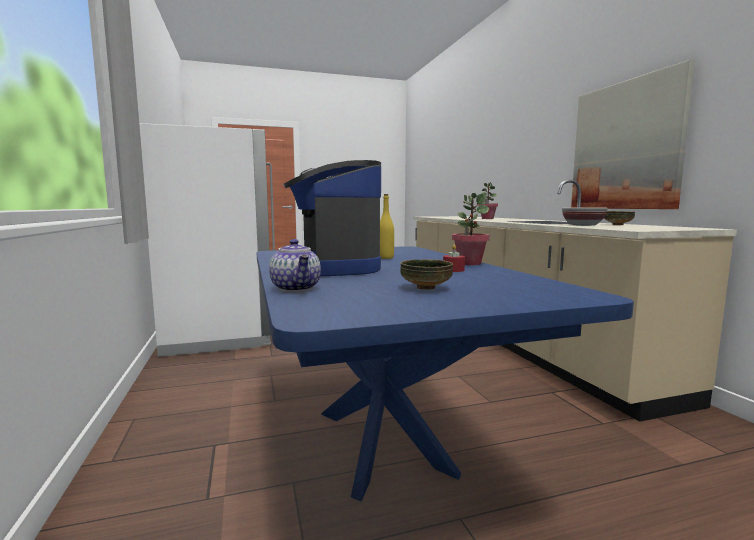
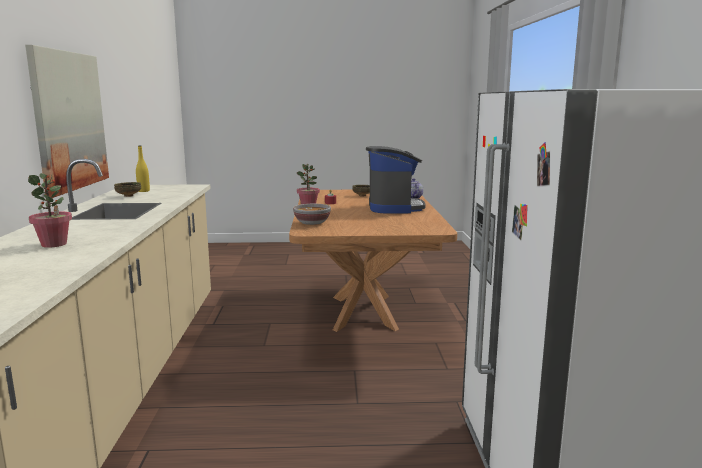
camera: 165 degrees left, 5 degrees up
(381, 441) = (364, 312): blue dining table -> brown dining table
(385, 258) = (350, 215): yellow bottle -> yellow bottle (143, 191)
(582, 225) = (164, 196): bowl -> bowl (312, 223)

